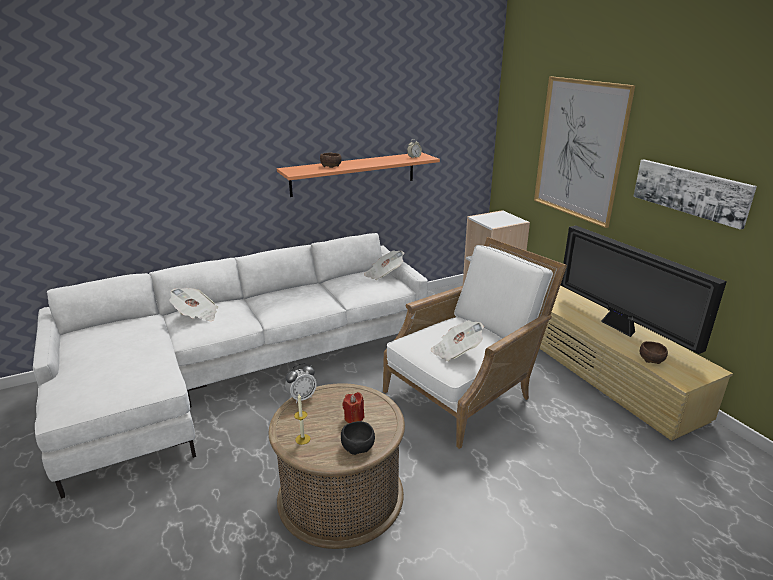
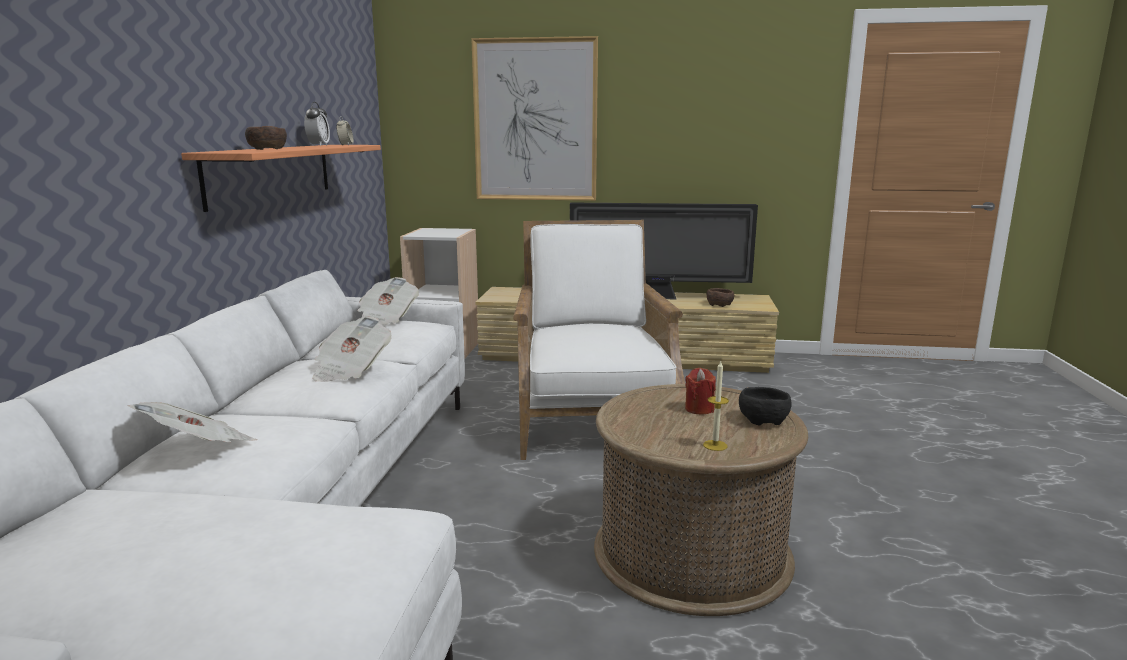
camera: 55 degrees left, 10 degrees down
(302, 397) = (615, 425): alarm clock -> alarm clock (318, 145)
(456, 352) = (619, 342): newspaper -> newspaper (351, 370)
(690, 191) = (686, 134): picture -> none

